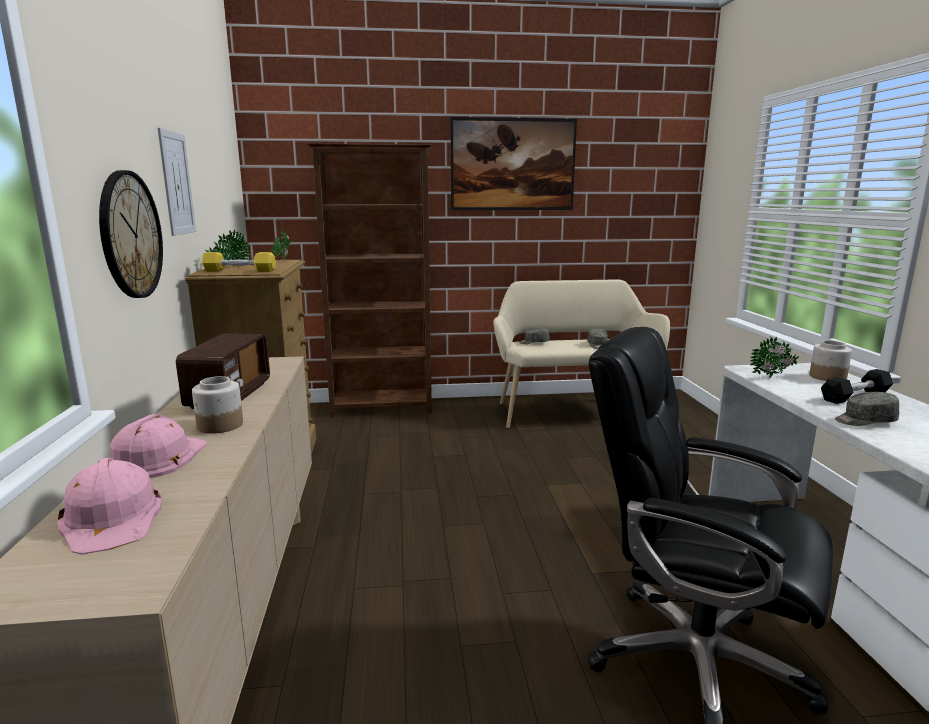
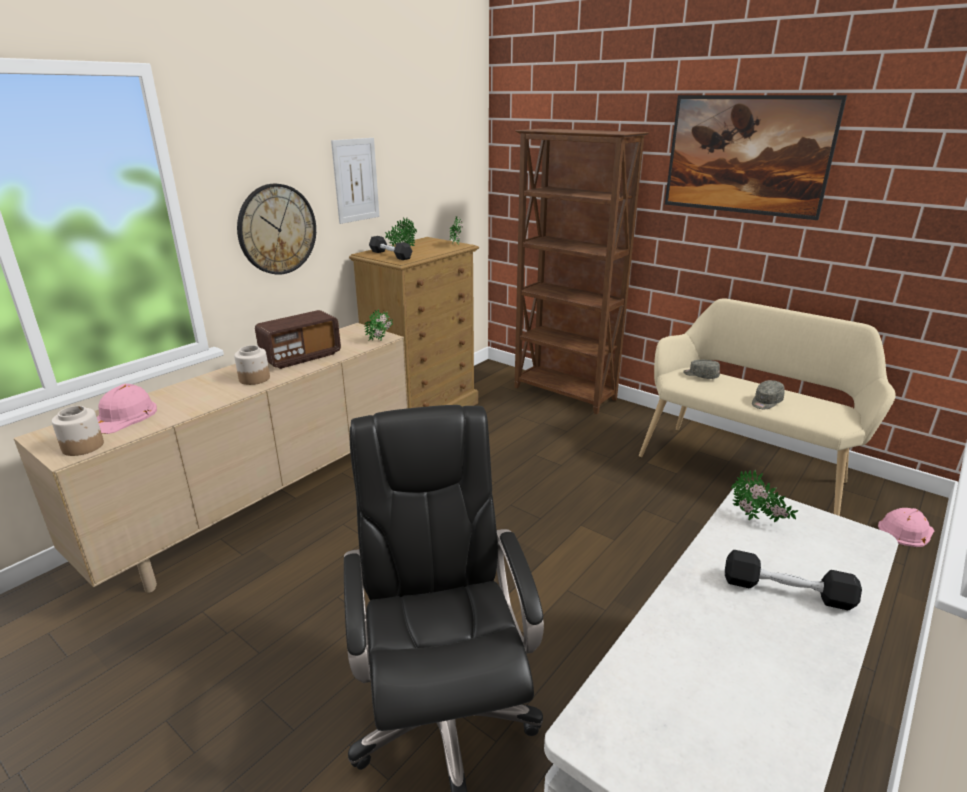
camera: 45 degrees right, 10 degrees up
(157, 458) = (195, 389): pink hard hat -> pink hard hat (905, 530)
(239, 271) = (390, 255): yellow dumbbell -> black dumbbell
(286, 362) = (382, 339): none -> potted plant
(827, 377) = (833, 555): jar -> jar (83, 446)
(864, 421) = (696, 615): grey cap -> none

